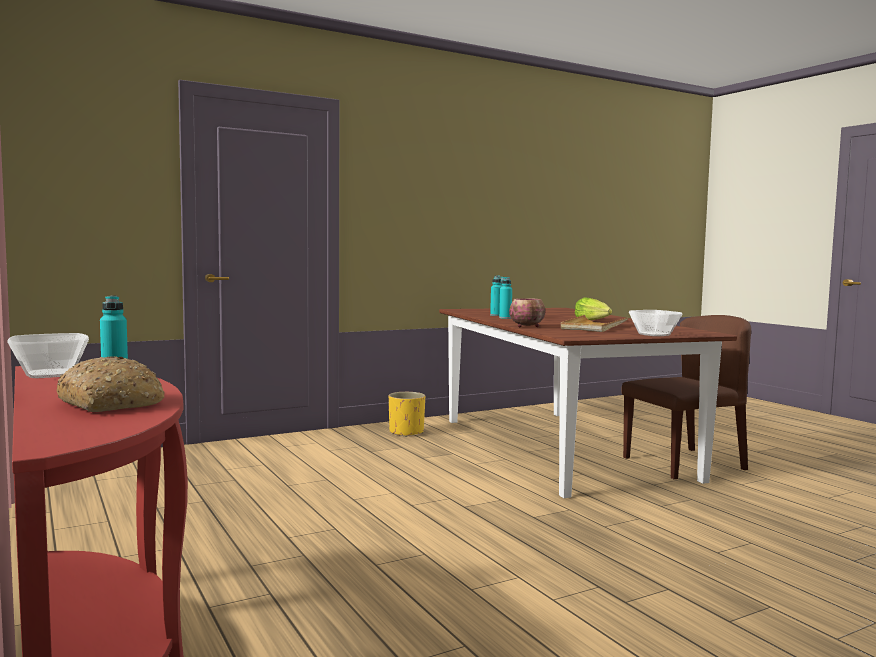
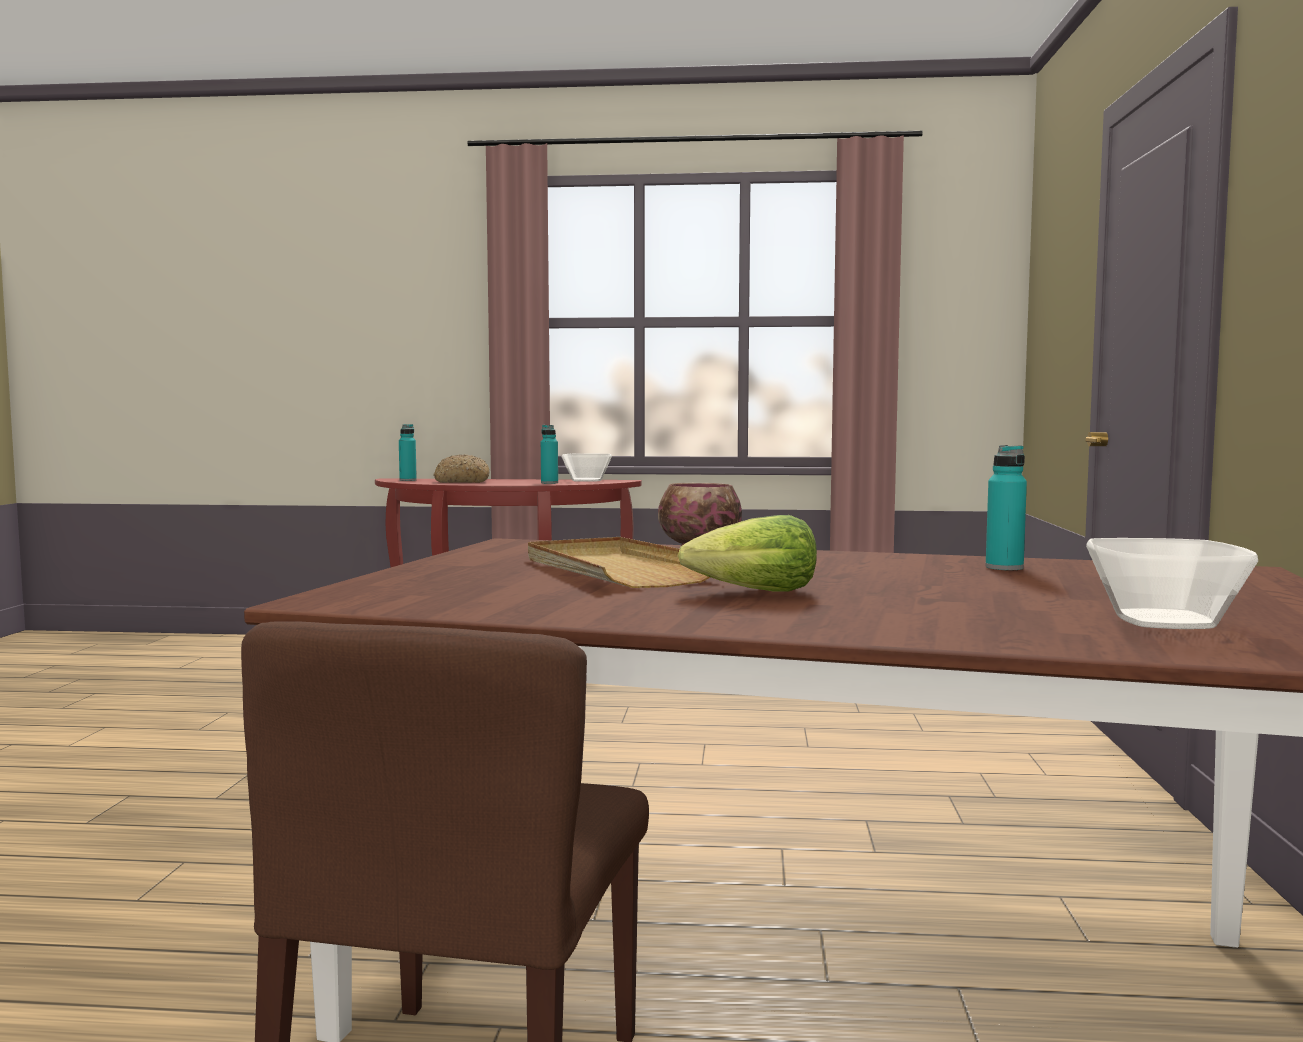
camera: 125 degrees right, 0 degrees up
(406, 432) = (1099, 855): yellow planter -> none
(505, 318) = (912, 563): turquoise bottle -> turquoise bottle (408, 480)
(655, 334) = (416, 571): bowl -> bowl (1163, 621)

